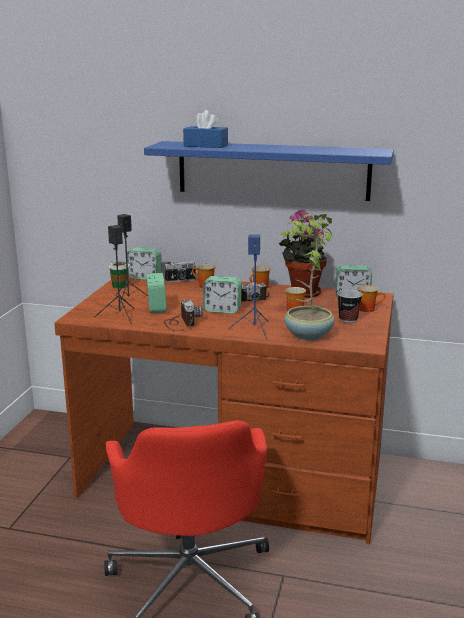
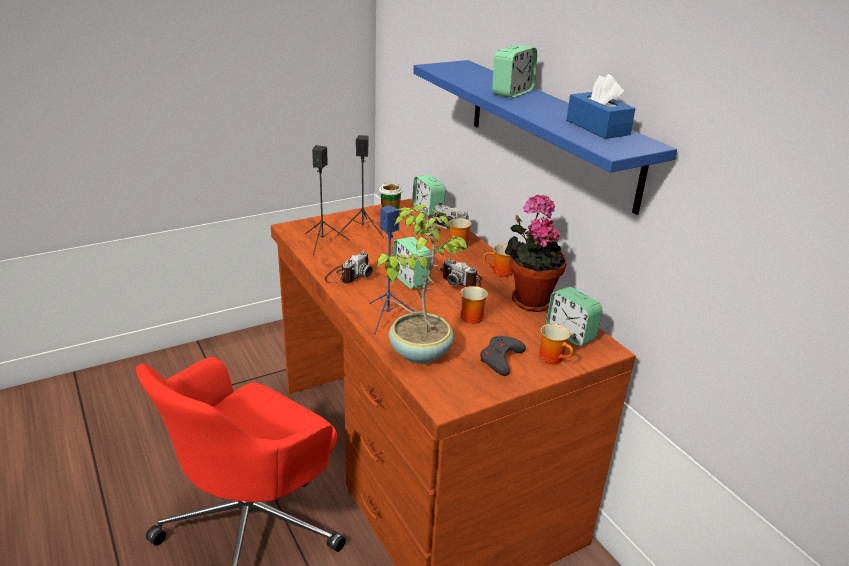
camera: 45 degrees right, 10 degrees up
(157, 308) = (365, 249): alarm clock -> alarm clock (512, 93)
(205, 145) = (476, 78): blue tissue box -> blue tissue box (597, 127)
(348, 319) = (501, 359): cup -> grey game controller

